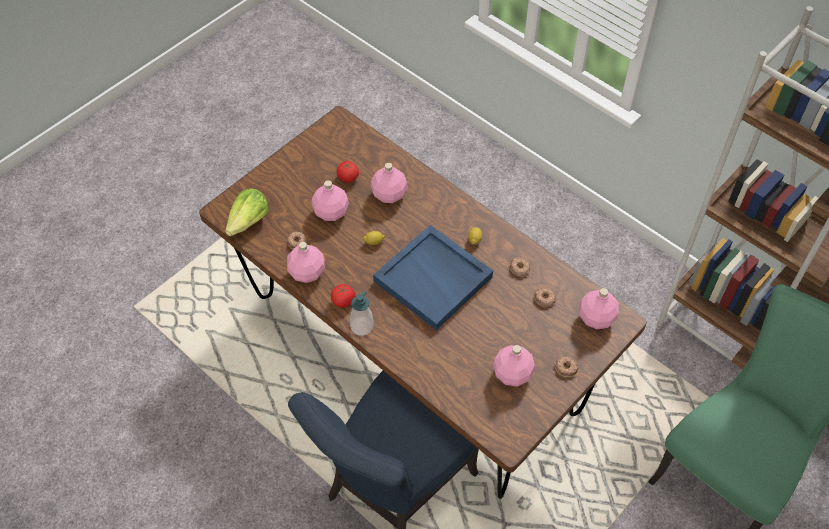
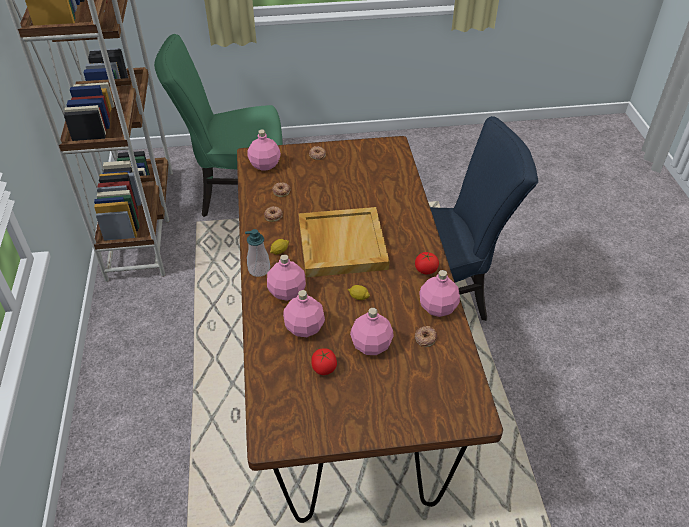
camera: 140 degrees left, 10 degrees down
(249, 221) = (457, 386): lettuce -> none
(362, 326) = (427, 246): soap dispenser -> soap dispenser (259, 269)
(434, 279) = (341, 244): blue tray -> beige tray
(512, 374) = (353, 169): pink bottle -> pink bottle (287, 291)

